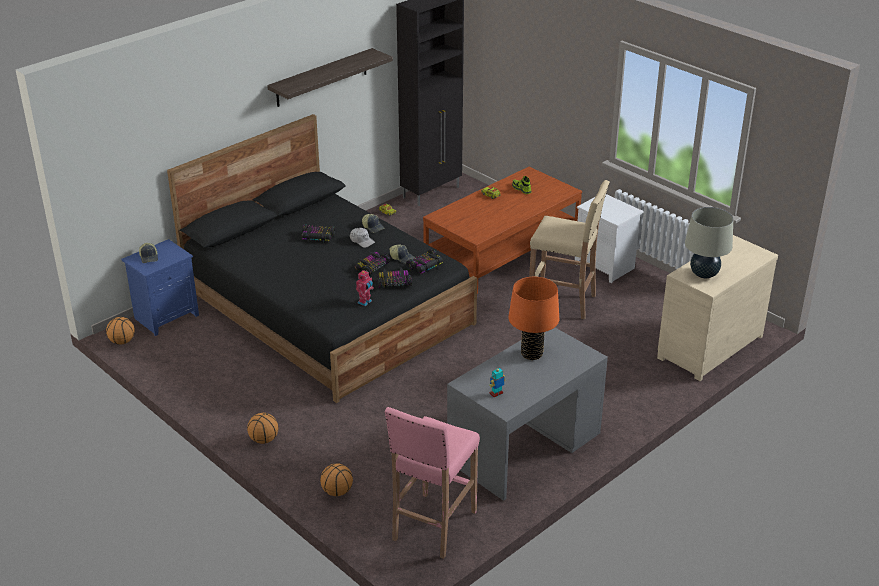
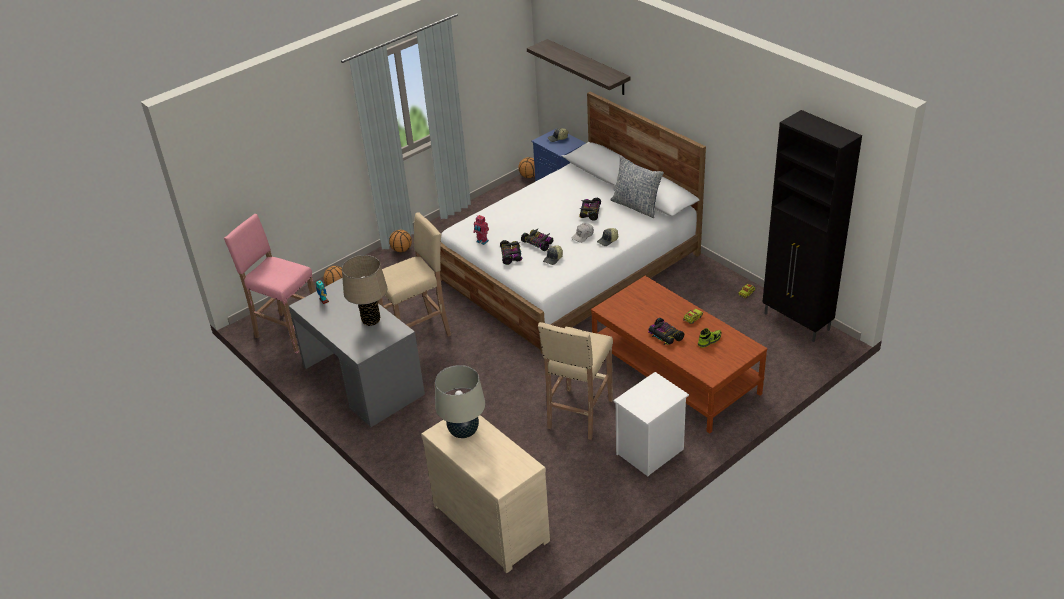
camera: 95 degrees right, 5 degrees up
(311, 211) = (636, 206): none -> pillow
(322, 77) = (721, 122): shelf -> shelf (587, 67)
(327, 308) = (571, 267): black bed -> white bed
(425, 266) = (536, 271): toy car -> toy car (665, 336)
(441, 411) = (418, 334): none -> beige stool
(531, 354) = (371, 320): orange table lamp -> beige table lamp

